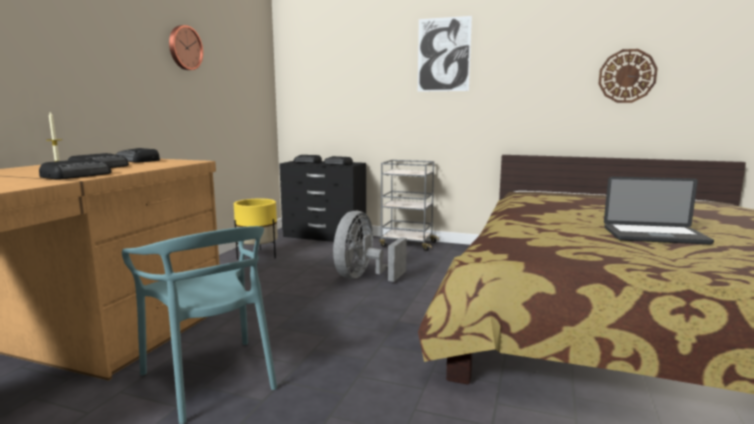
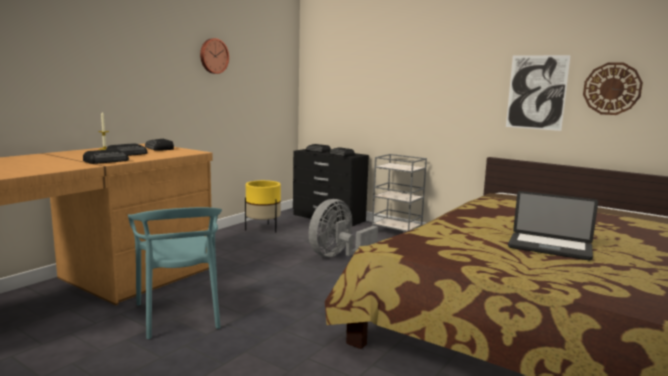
camera: 15 degrees right, 0 degrees up
(443, 54) = (440, 60): picture -> picture (536, 92)

